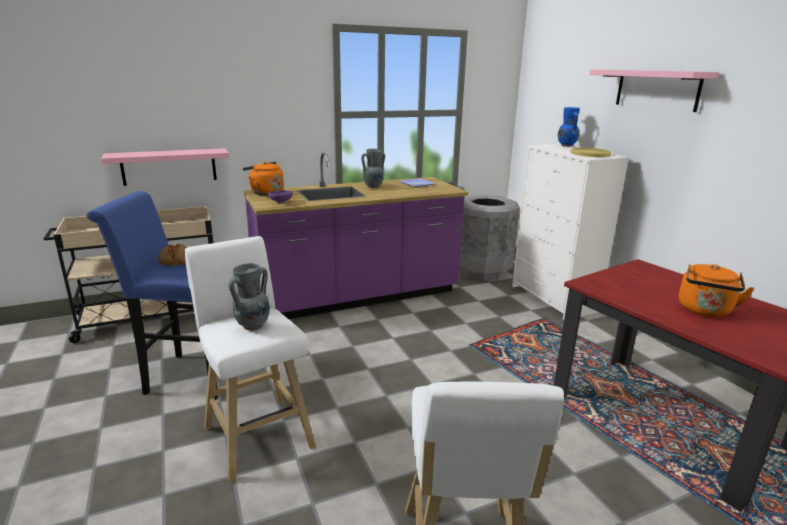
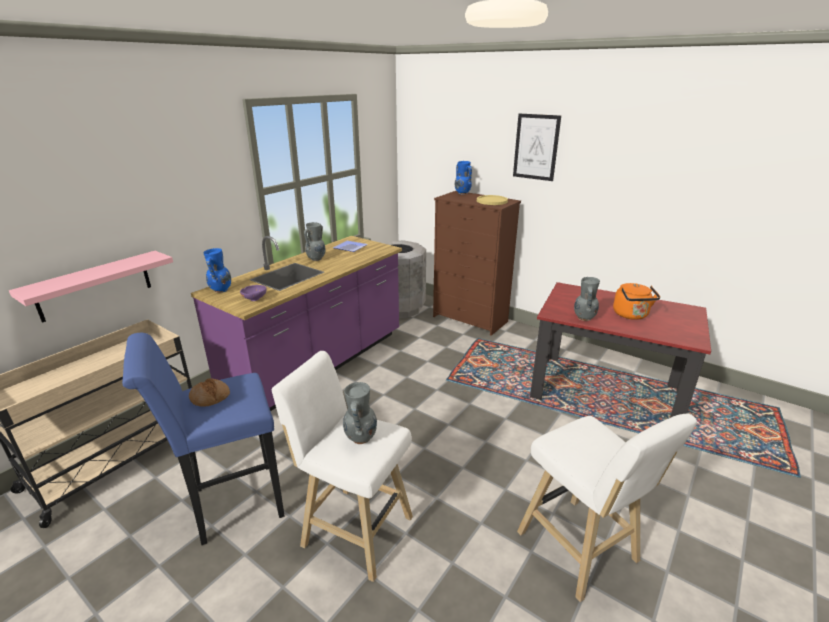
camera: 30 degrees left, 5 degrees up
(265, 193) = (220, 290): orange kettle -> blue vase
(553, 299) = (470, 319): white dresser -> brown dresser
(626, 297) = (584, 318): none -> grey vase
(657, 89) = (536, 147): pink shelf -> picture

